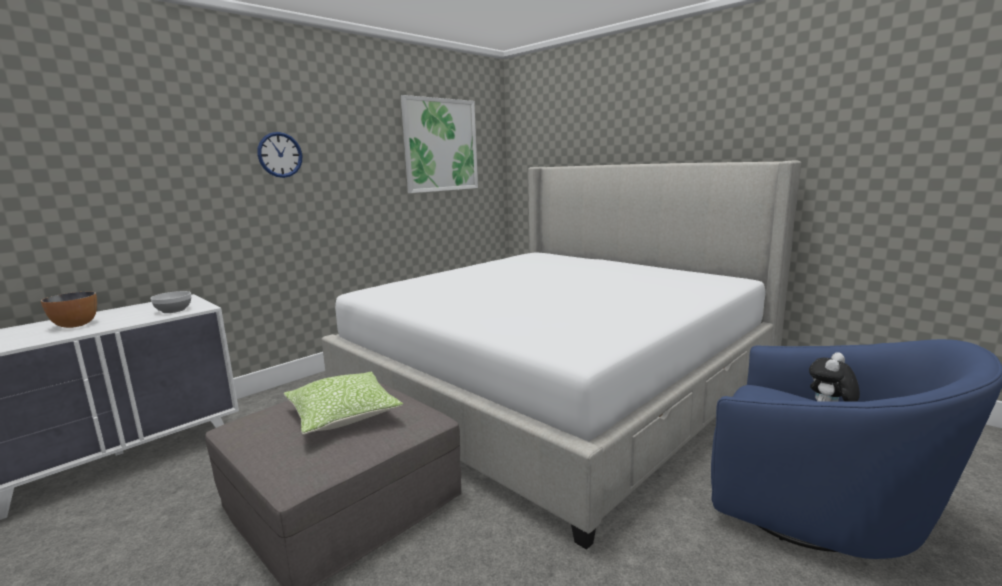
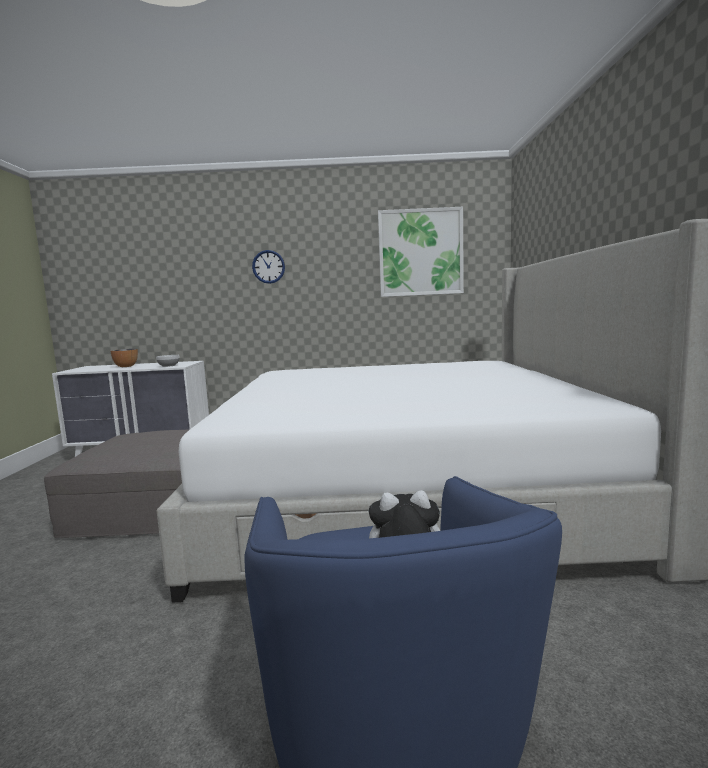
camera: 45 degrees right, 5 degrees down
(343, 415) = (152, 442): pillow -> none

